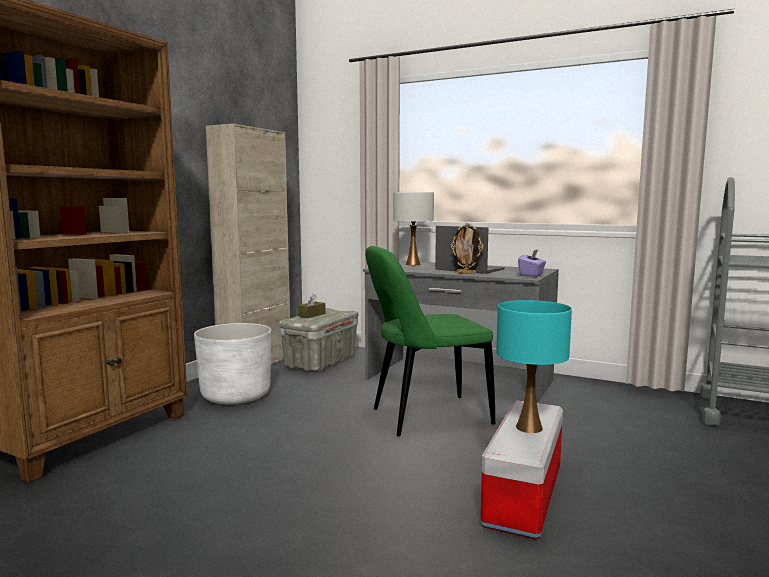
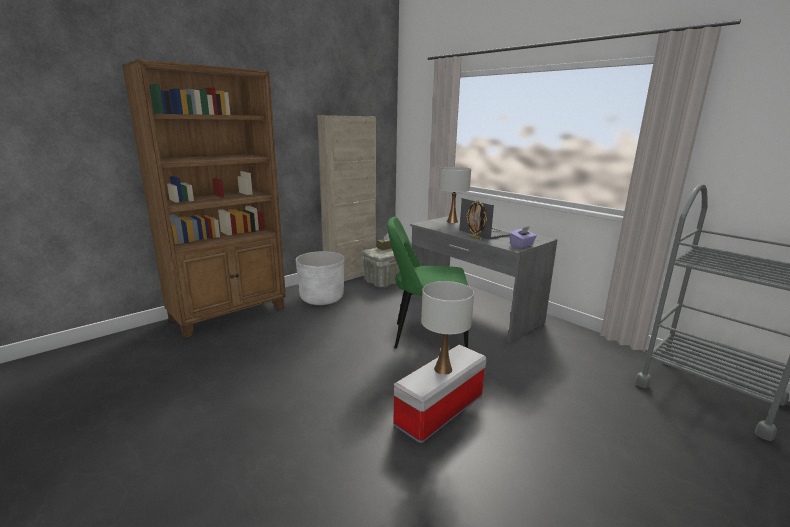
camera: 20 degrees right, 10 degrees up
(528, 427) = (442, 369): turquoise table lamp -> white table lamp

